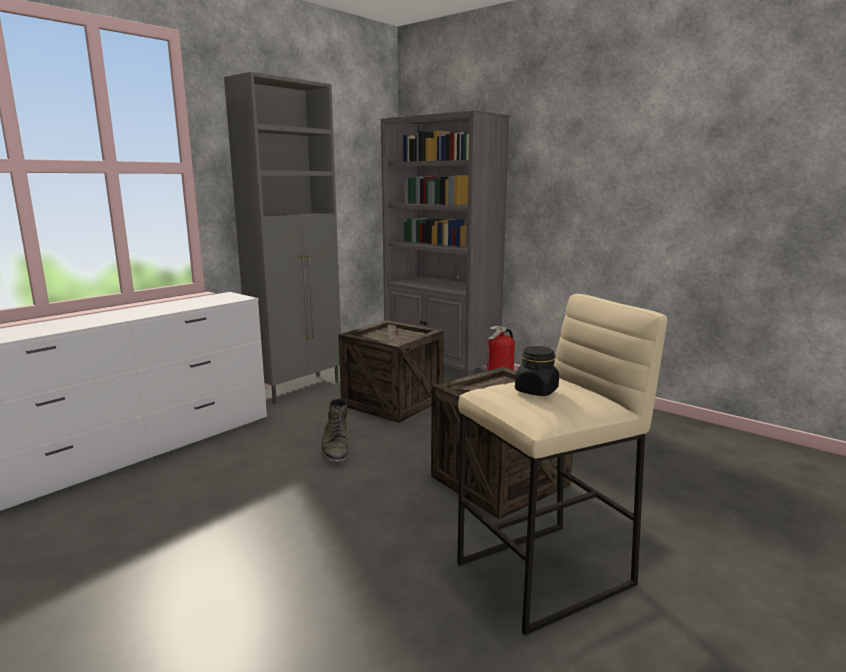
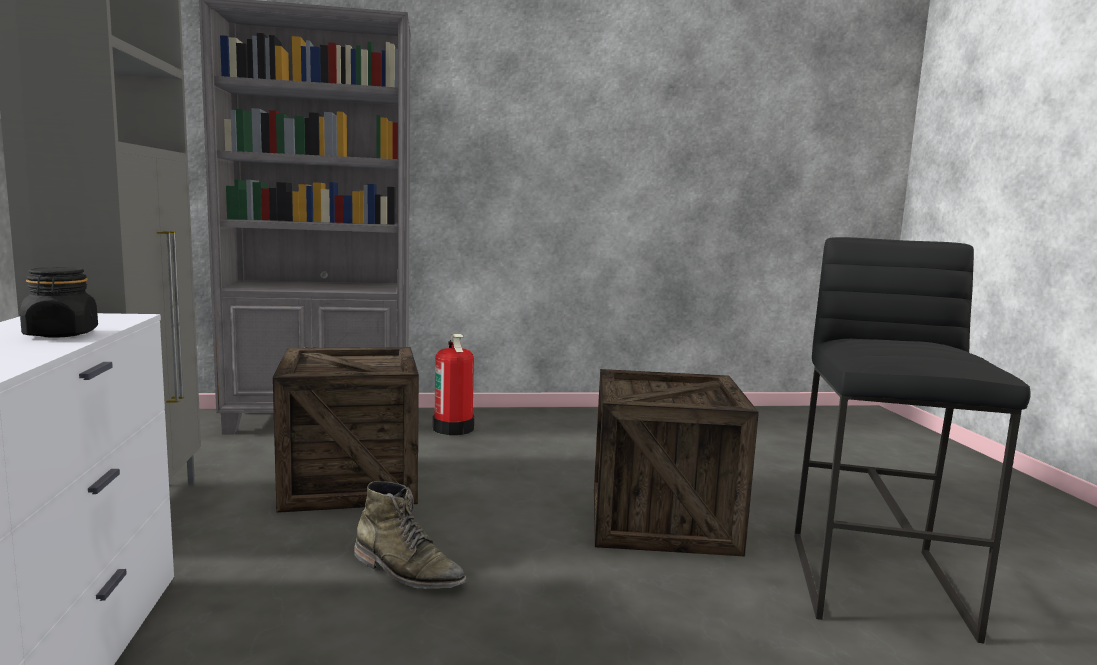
camera: 50 degrees left, 5 degrees down
(536, 391) = (915, 345): black jar -> black jar (61, 334)
(546, 575) = (879, 583): beige stool -> black stool

